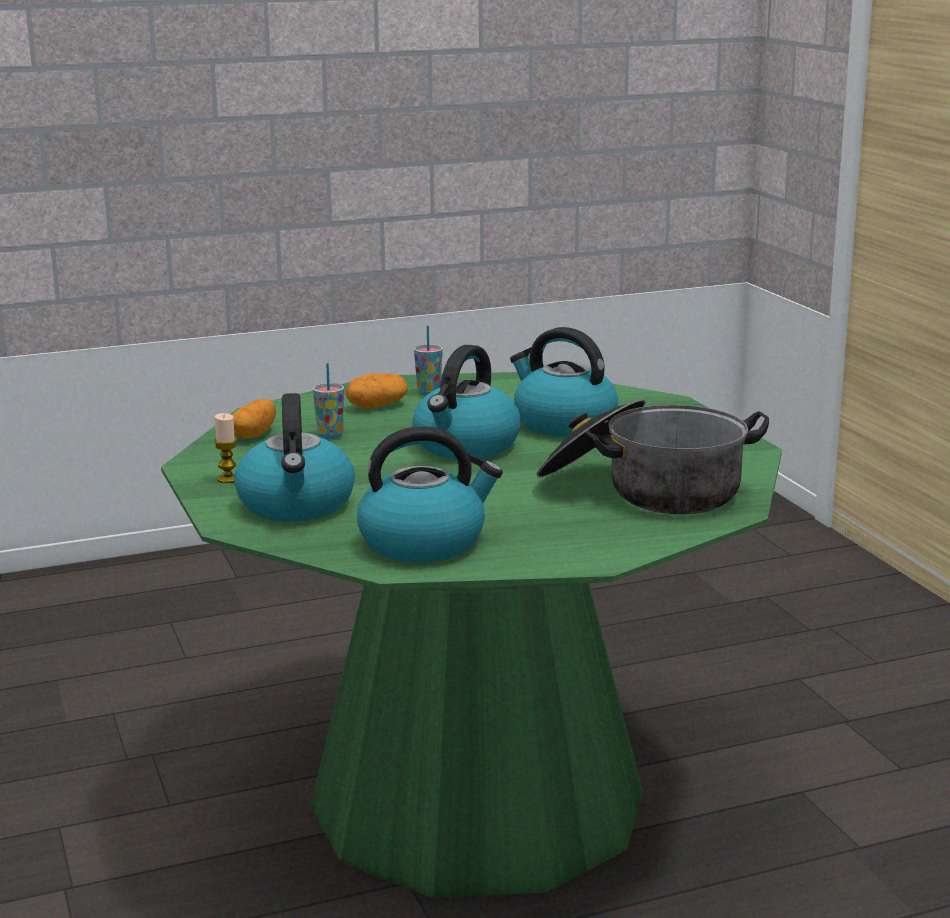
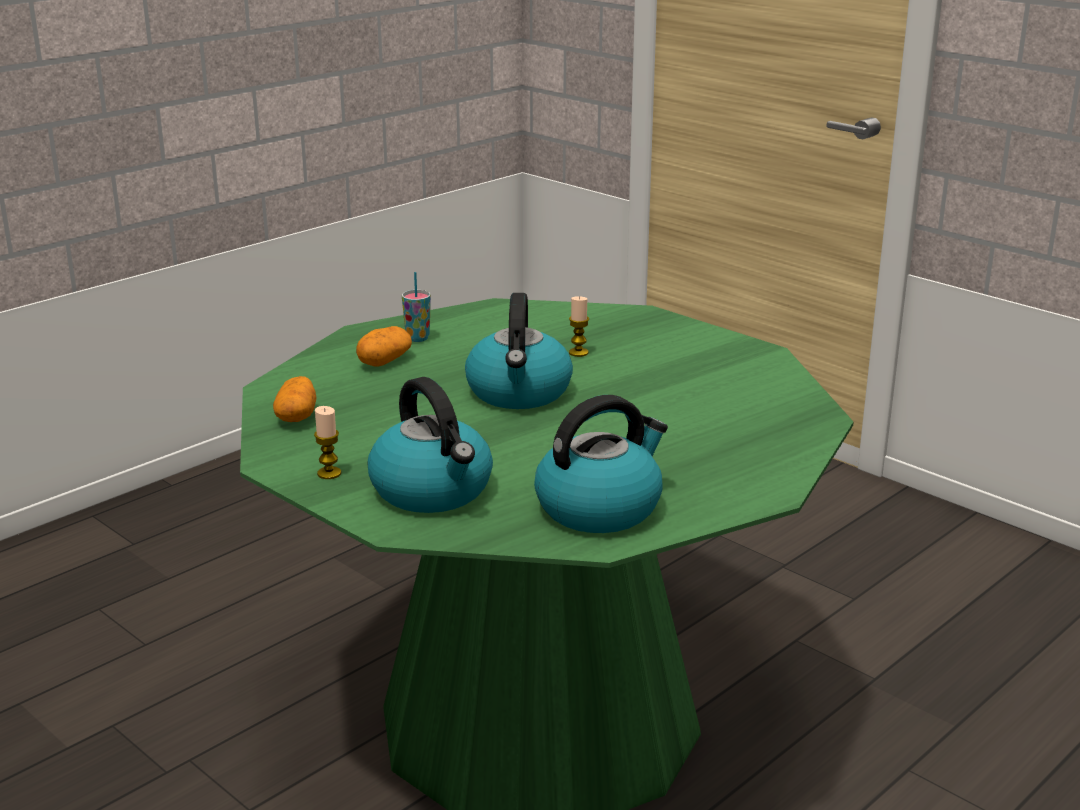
camera: 25 degrees left, 5 degrees up
(330, 436) = (376, 403): cup -> none
(563, 424) = (578, 352): kettle -> candle
(644, 490) = (725, 411): cooking pot -> none

